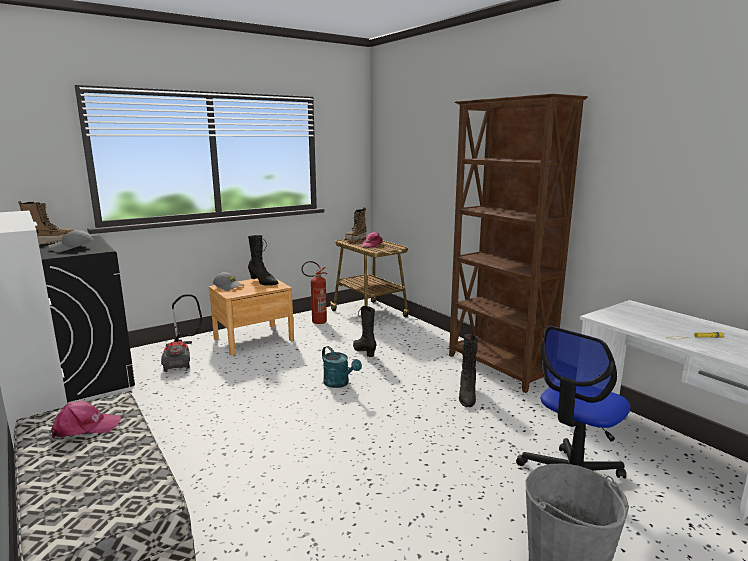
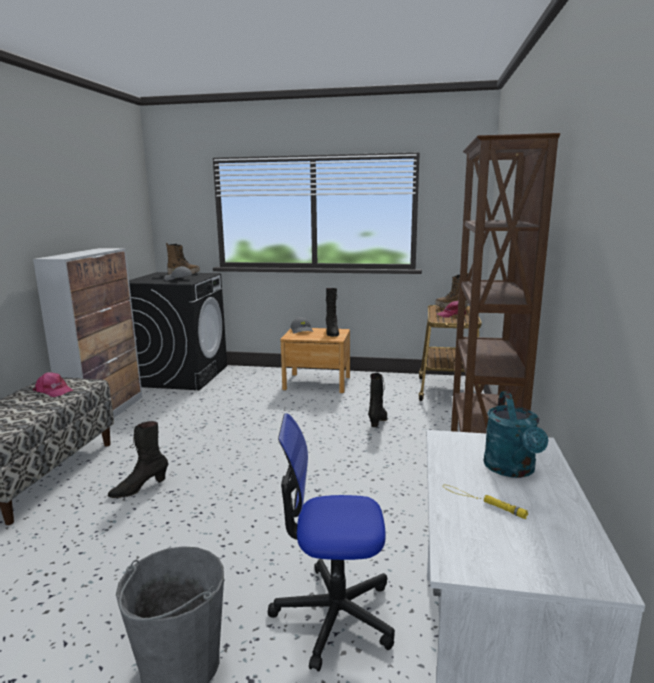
camera: 45 degrees right, 0 degrees up
(181, 359) = (250, 382): vacuum cleaner -> none
(316, 322) = (386, 384): fire extinguisher -> none
(339, 383) = (311, 438): turquoise watering can -> turquoise watering can (512, 470)
(467, 396) = (392, 494): black boot -> black boot (139, 488)

